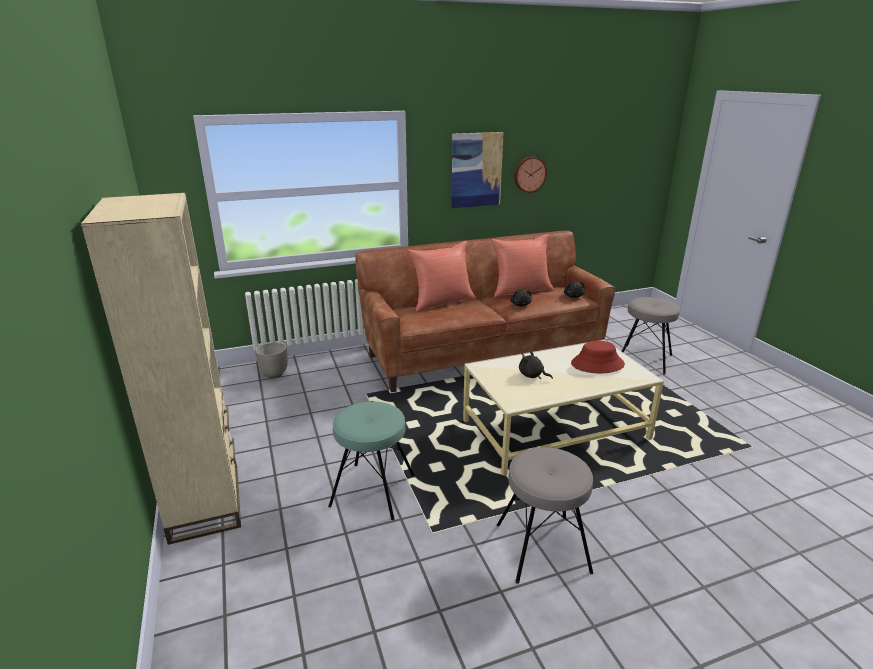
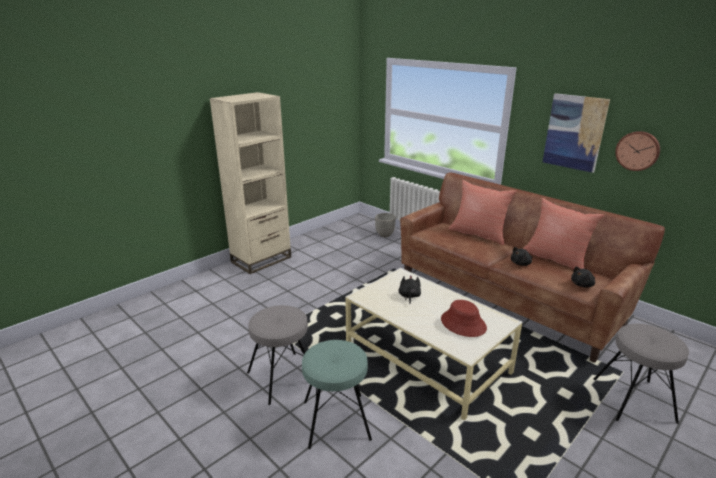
camera: 65 degrees right, 0 degrees up
(373, 490) = (299, 301): turquoise stool -> turquoise stool (336, 420)

